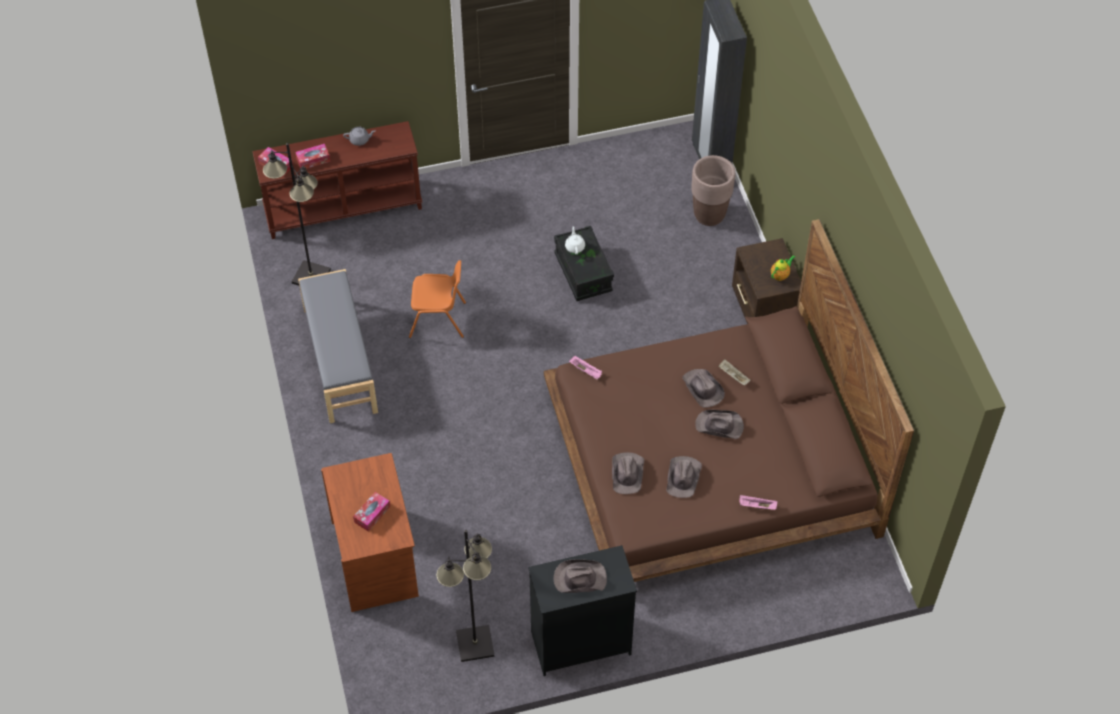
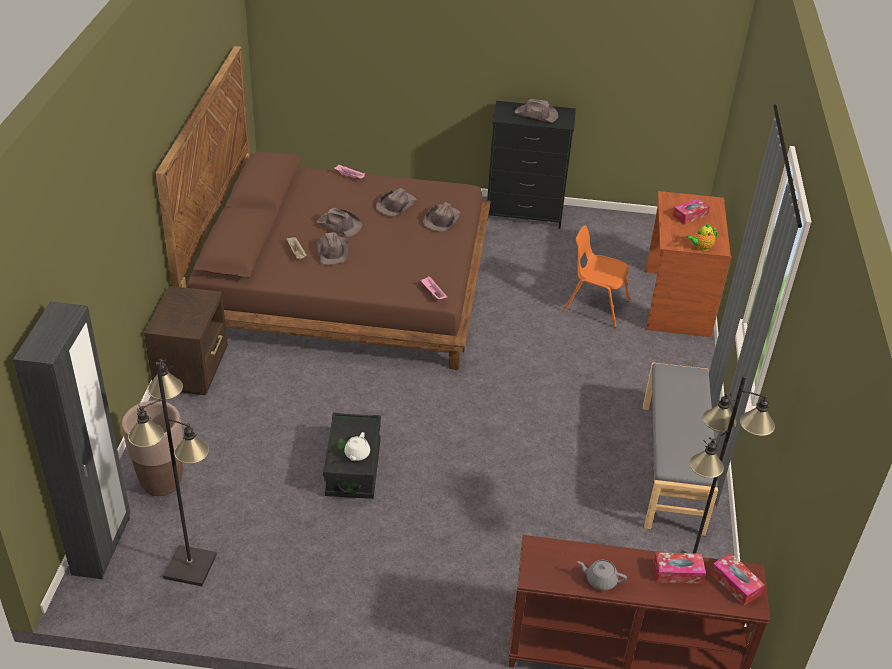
camera: 160 degrees left, 15 degrees down
(438, 320) = (544, 473): orange chair -> orange chair (594, 306)
(474, 644) = (608, 234): black floor lamp -> black floor lamp (191, 566)
(780, 275) = (180, 302): teapot -> teapot (701, 247)

